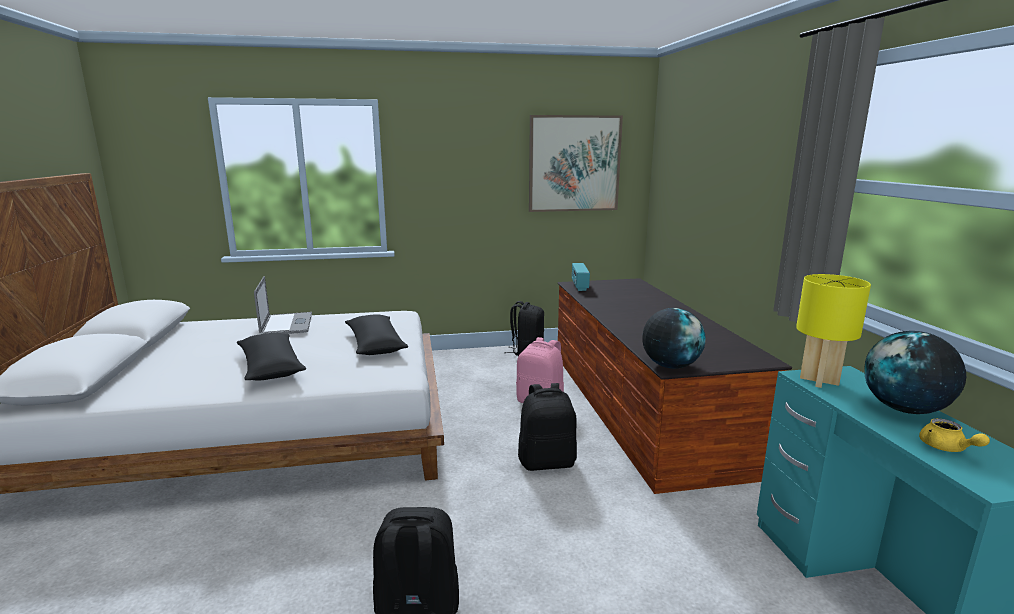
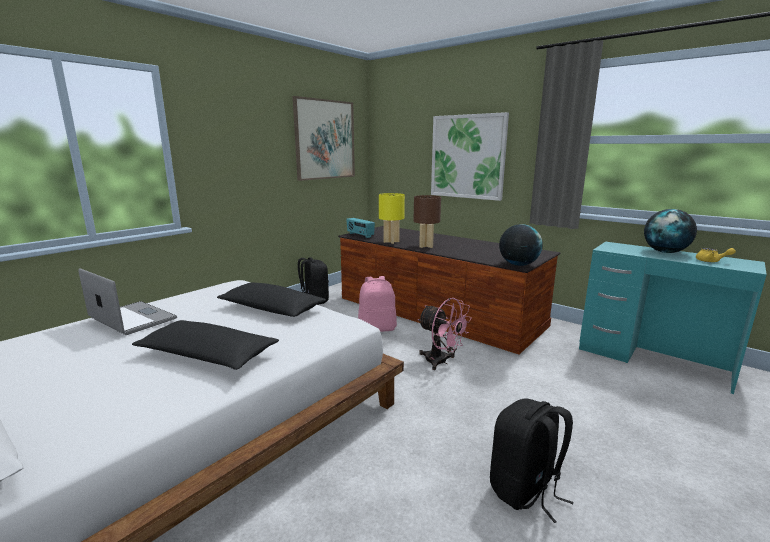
camera: 40 degrees left, 0 degrees up
(547, 462) = (441, 362): black backpack -> pink fan
(619, 314) = (426, 246): none -> brown table lamp
(731, 197) = (467, 157): none -> picture
(820, 381) = (616, 249): yellow table lamp -> yellow table lamp (391, 242)

